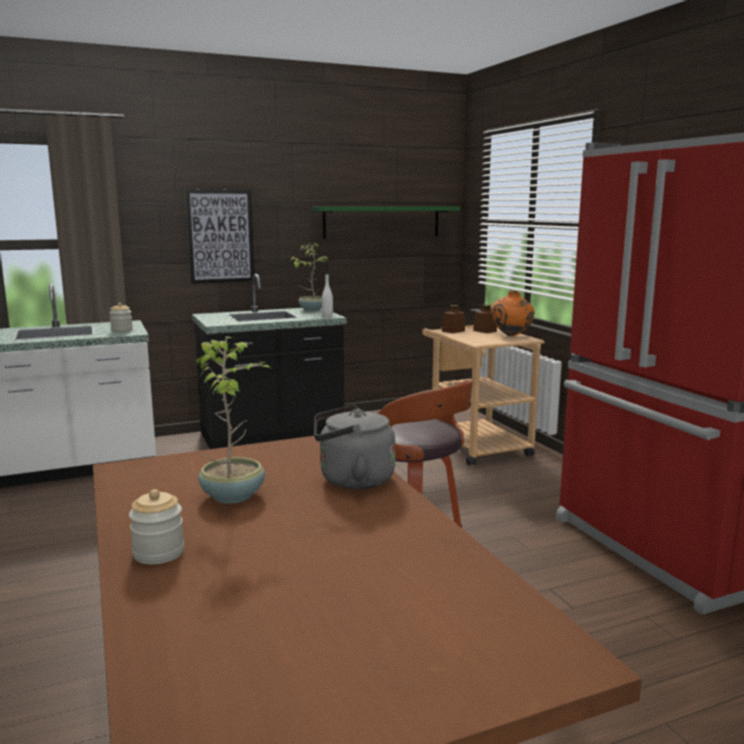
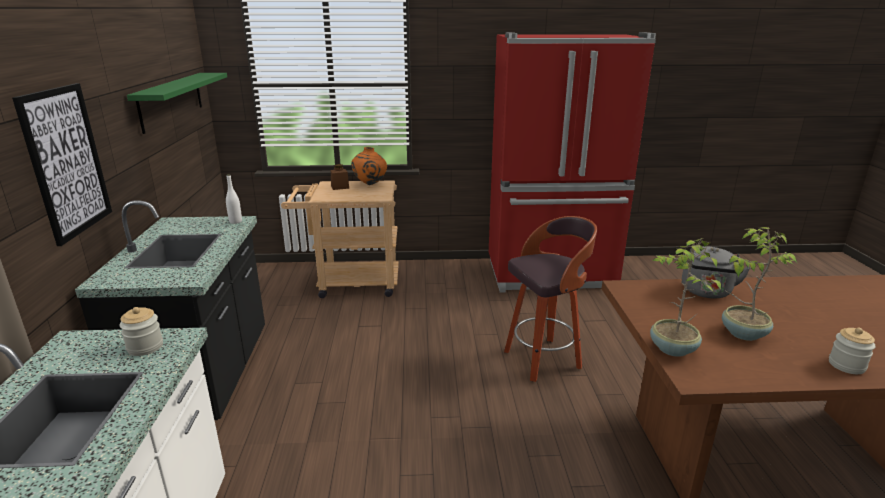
camera: 70 degrees left, 10 degrees up
(311, 310) = (180, 223): potted plant -> potted plant (672, 349)
(453, 331) = (326, 195): brown jar -> none

